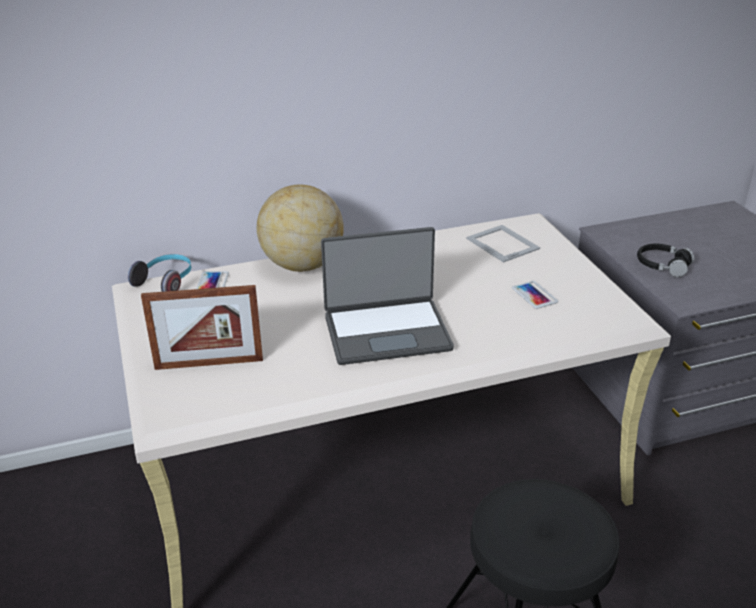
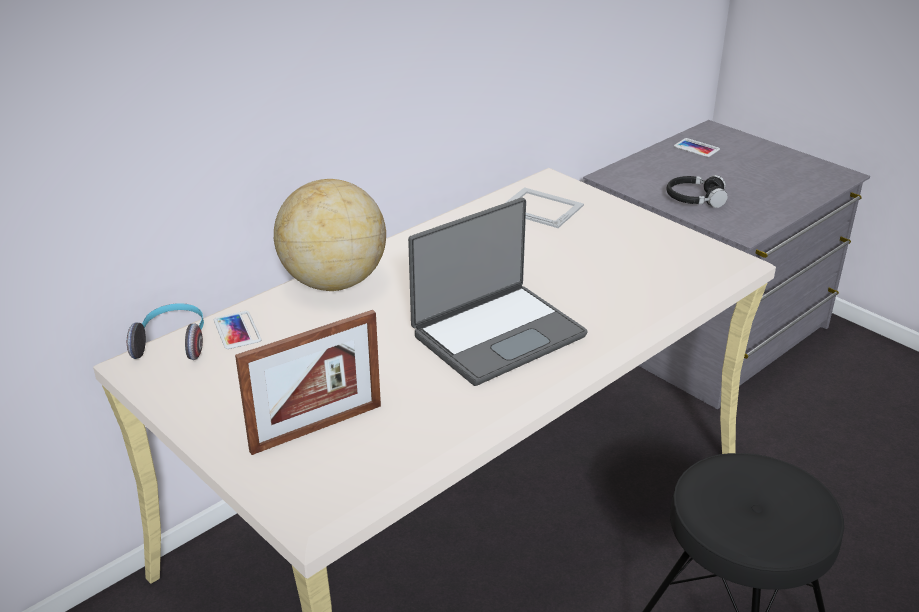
camera: 25 degrees left, 0 degrees up
(534, 295) = (619, 256): phone -> phone (696, 148)

